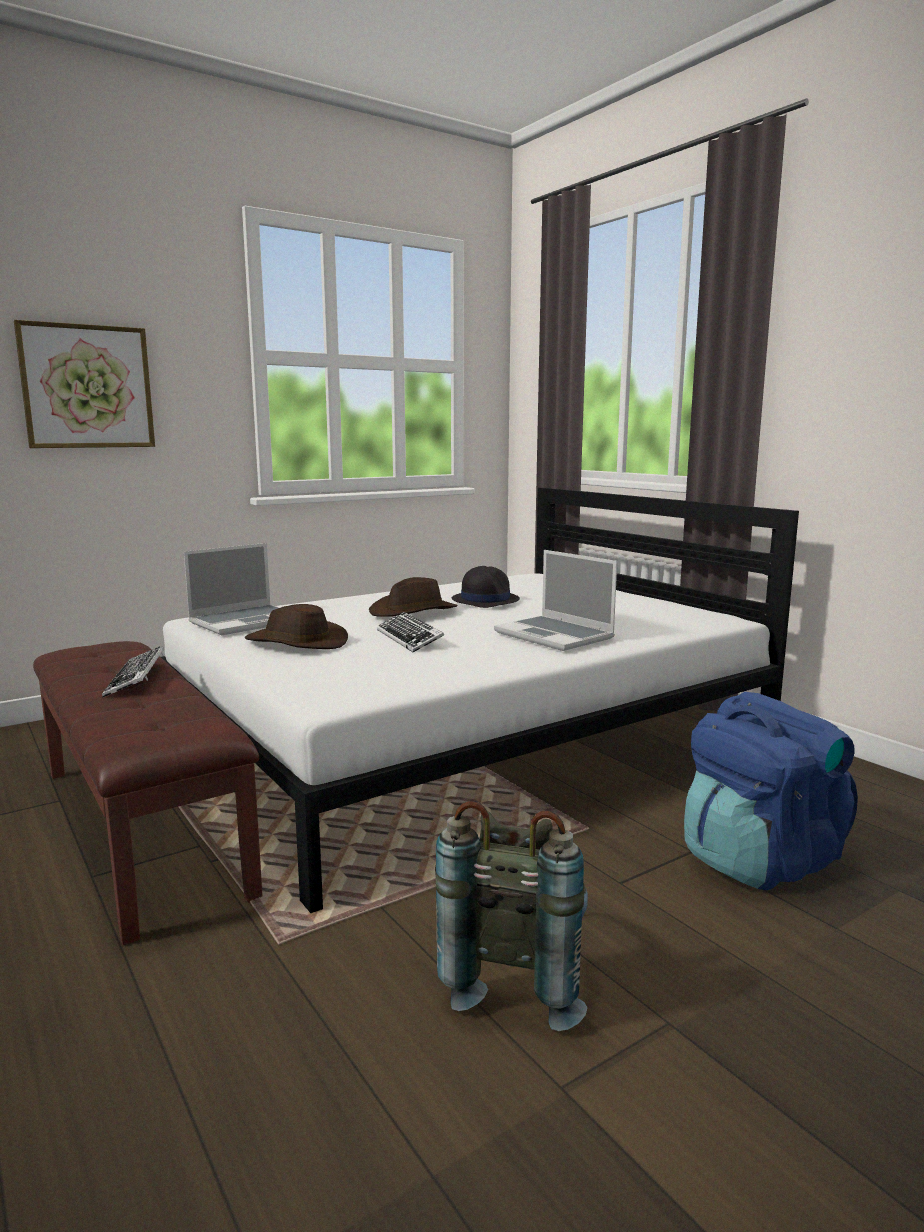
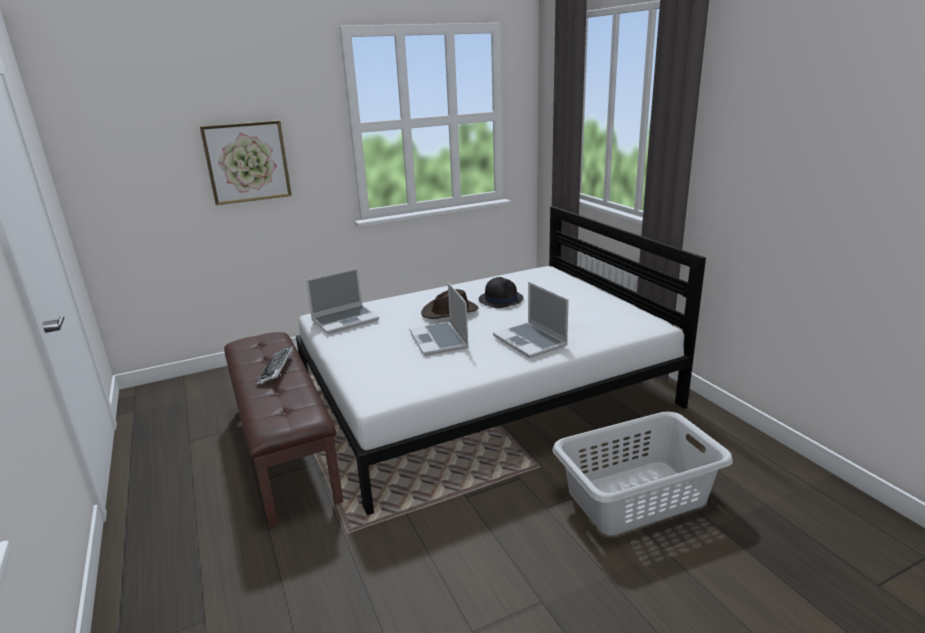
camera: 10 degrees right, 10 degrees up
(296, 643) = (370, 342): brown hat -> none
(409, 638) = (439, 340): keyboard -> laptop
(517, 977) = (468, 565): grey backpack -> none
(759, 859) = (637, 497): blue backpack -> grey laundry basket

